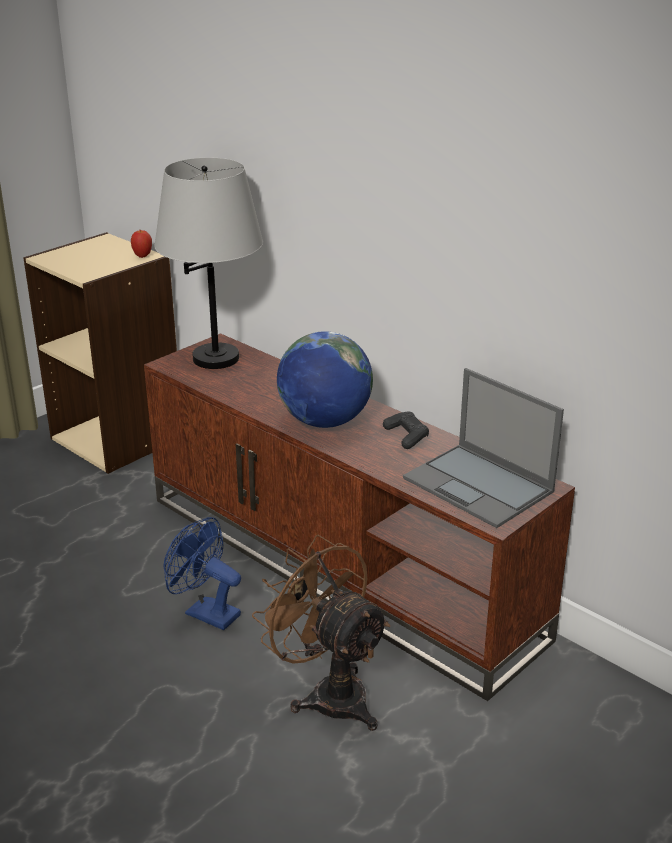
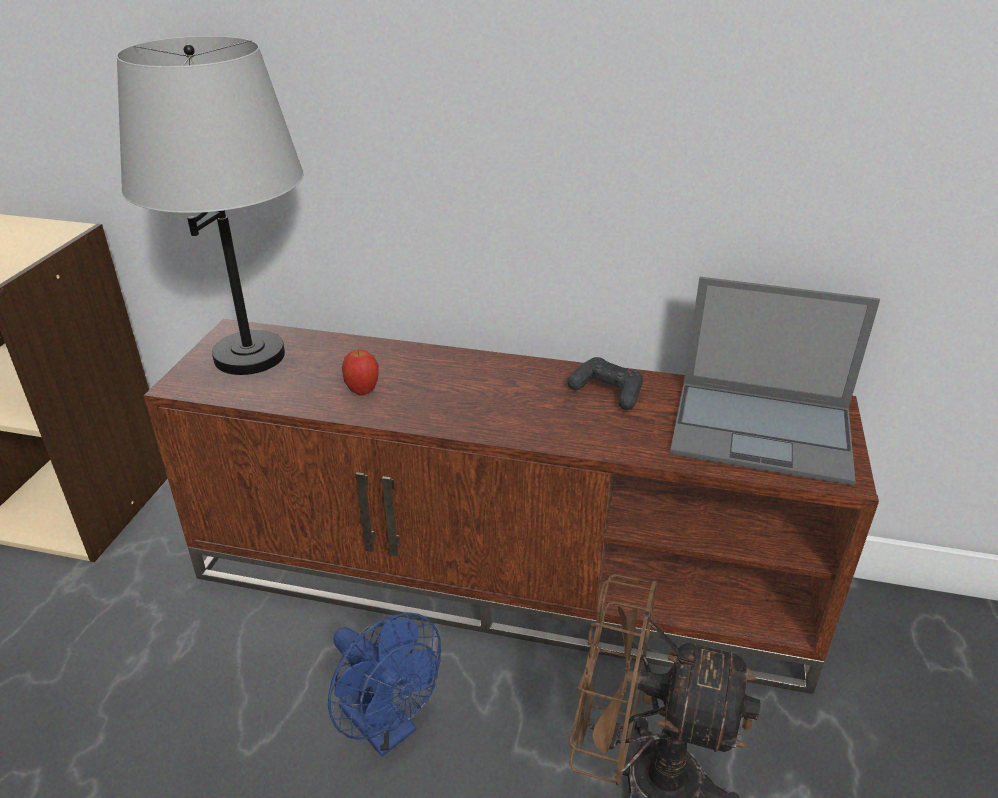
camera: 30 degrees left, 5 degrees up
(142, 256) = (58, 231): apple -> apple (362, 391)
(205, 612) = (387, 728): blue fan -> blue fan turned 135 degrees counterclockwise
(324, 421) = (486, 403): globe -> none

